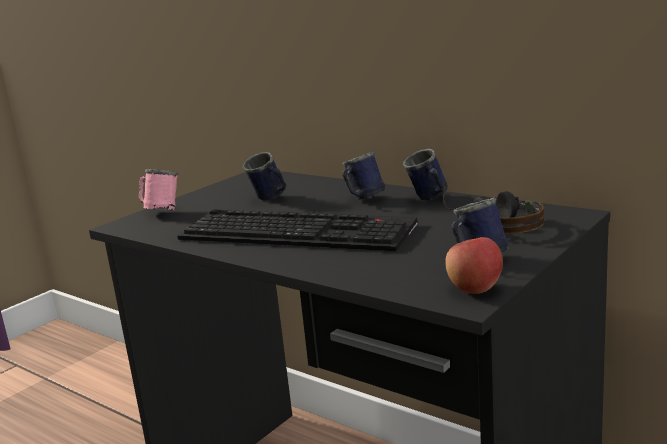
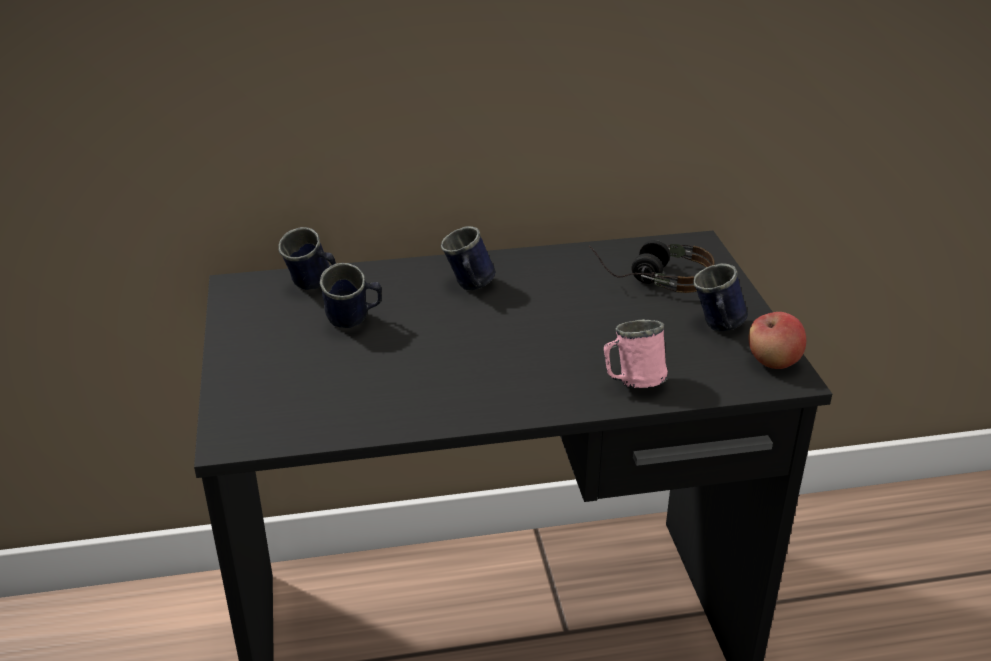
camera: 50 degrees left, 15 degrees up
(160, 211) = (240, 396): pink mug -> pink mug (631, 382)
(300, 230) = (491, 357): keyboard -> none
(429, 199) = (538, 264): blue mug -> blue mug (314, 286)

